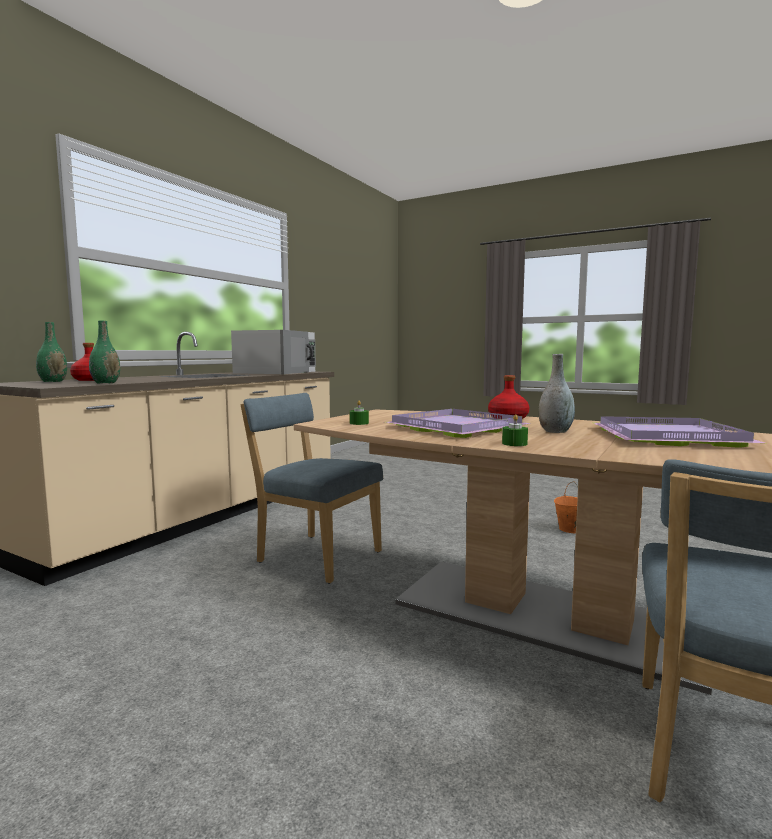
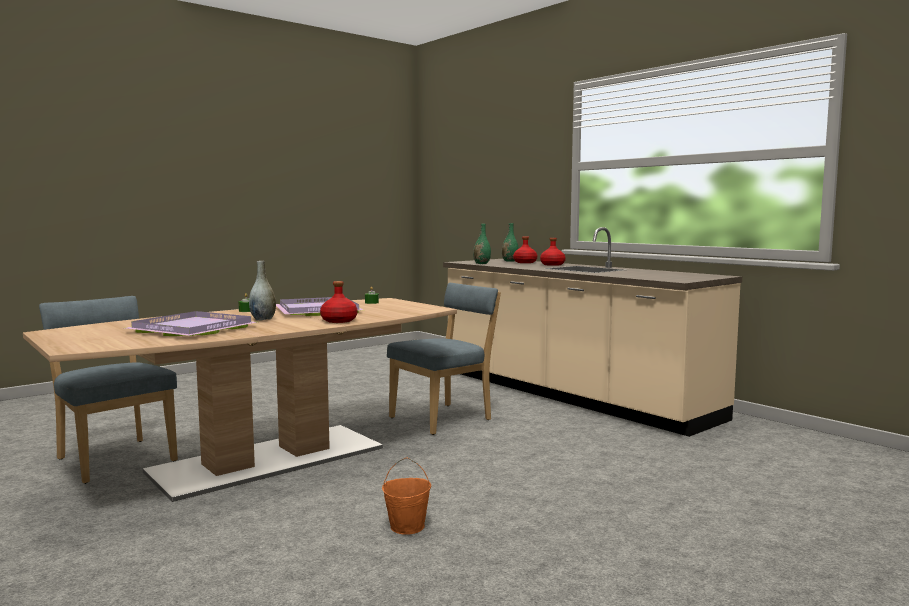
camera: 110 degrees right, 0 degrees up
(140, 377) = (552, 264): none -> red bottle
(277, 372) = (661, 275): white microwave -> none

